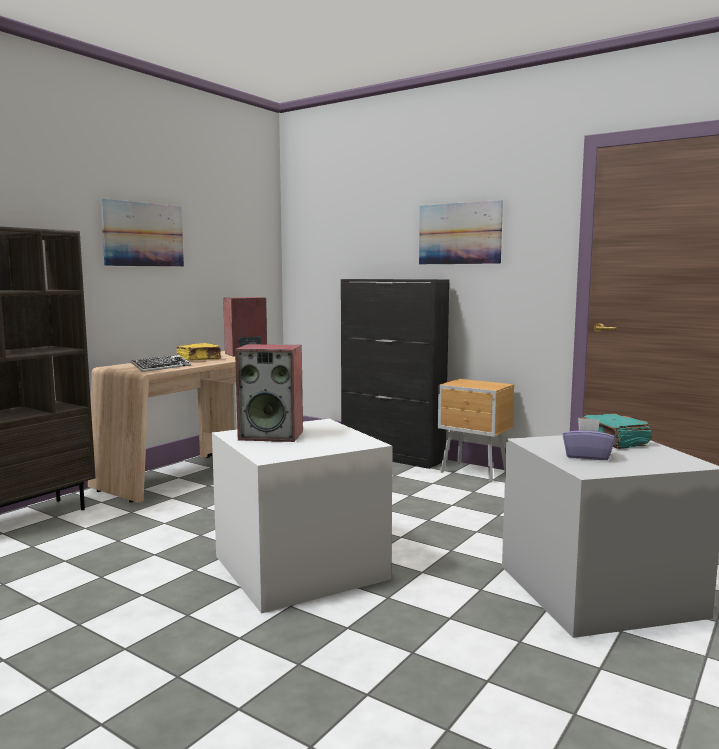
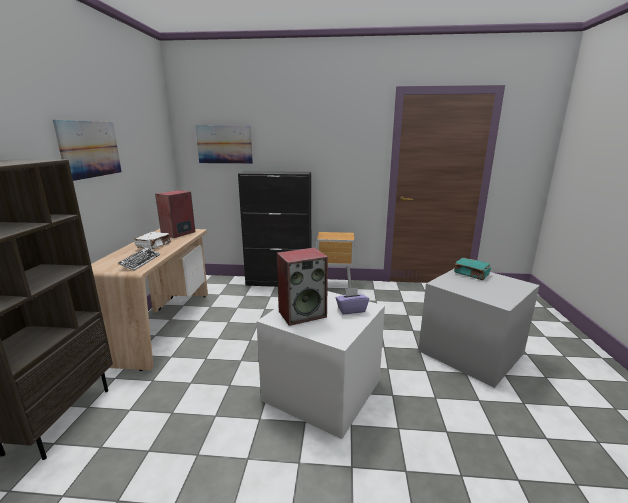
camera: 30 degrees left, 10 degrees up
(199, 359) = (154, 246): yellow book -> white book
(459, 233) = (316, 142): picture -> picture (224, 144)
(586, 456) = (481, 290): purple tissue box -> purple tissue box (351, 310)

